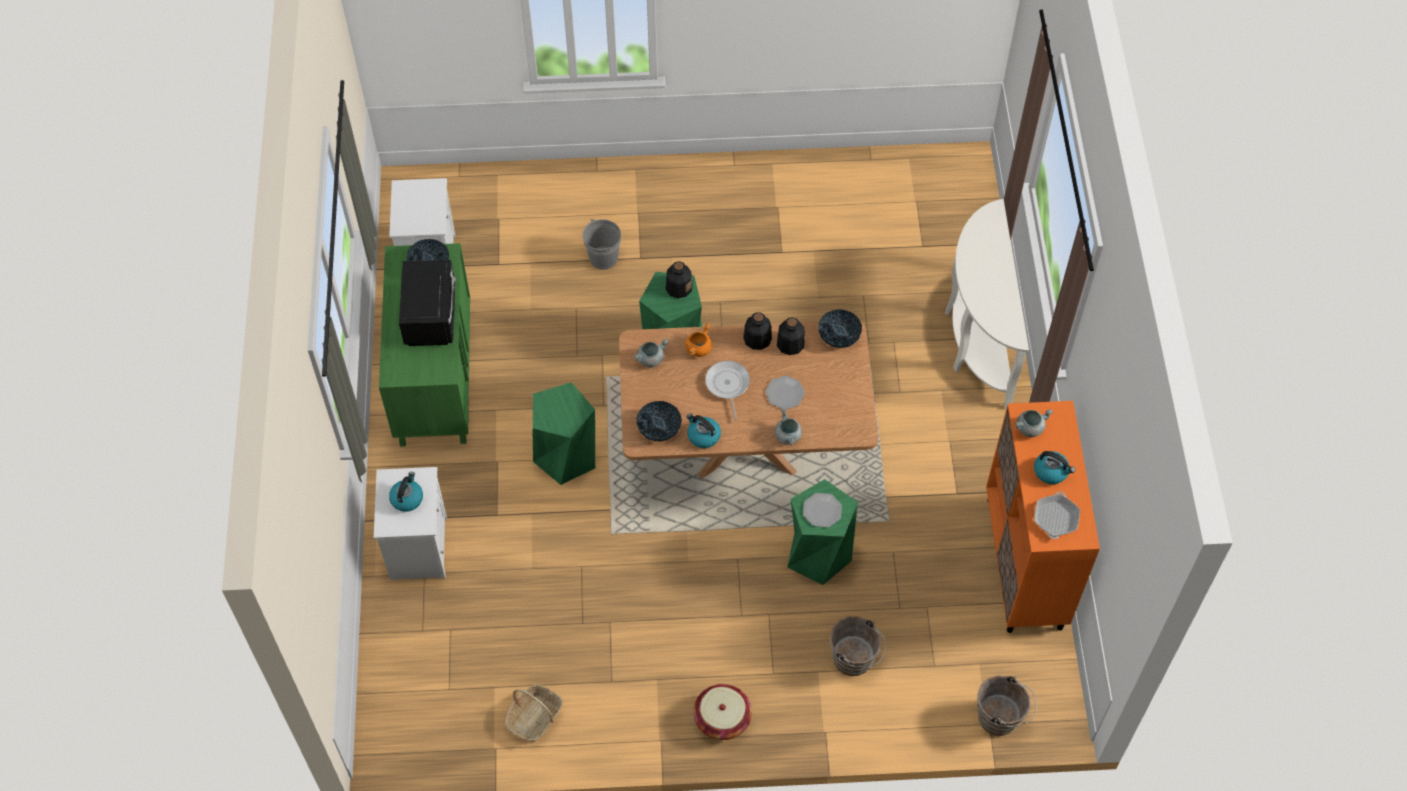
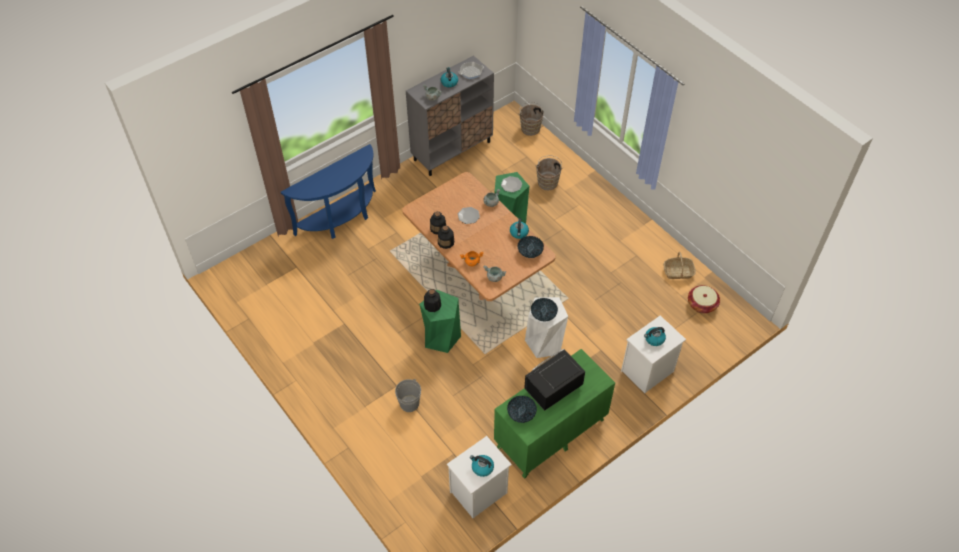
camera: 125 degrees left, 5 degrees down
(410, 206) = (482, 467): none -> kettle
(565, 456) = (544, 342): green stool -> white stool
(722, 718) = (614, 210): basket -> basket (702, 304)
(727, 385) = (483, 239): frying pan -> none
(839, 336) = (418, 213): bowl -> bowl (543, 314)
(976, 338) = (341, 219): white console table -> blue console table
(1024, 563) = (452, 150): orange cabinet -> grey cabinet

